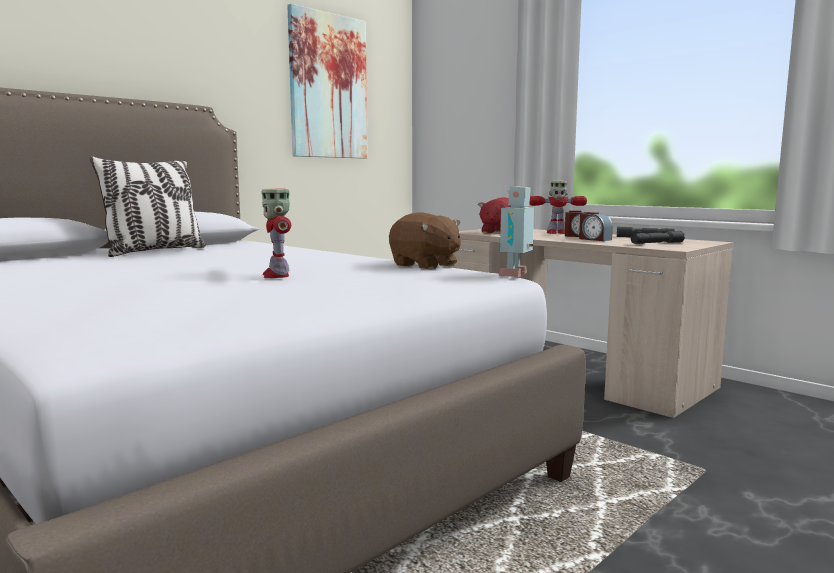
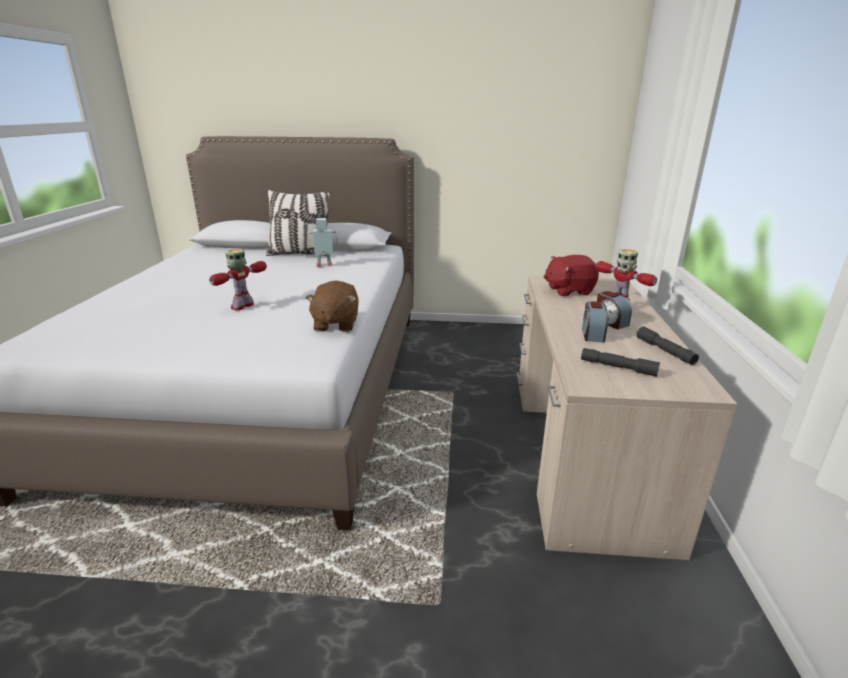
camera: 50 degrees right, 15 degrees up
(328, 86) = (521, 107): picture -> none
(516, 275) = (325, 362): toy robot -> toy robot (325, 265)

